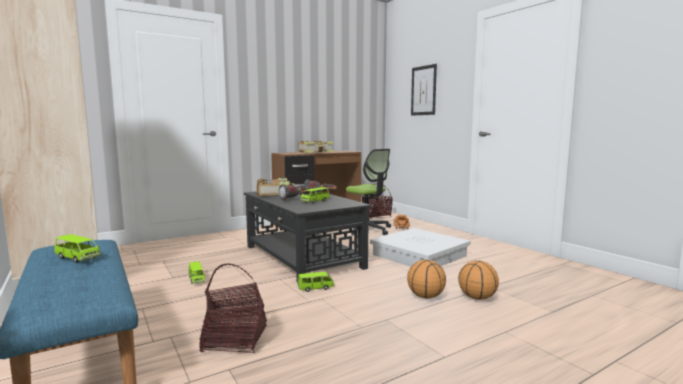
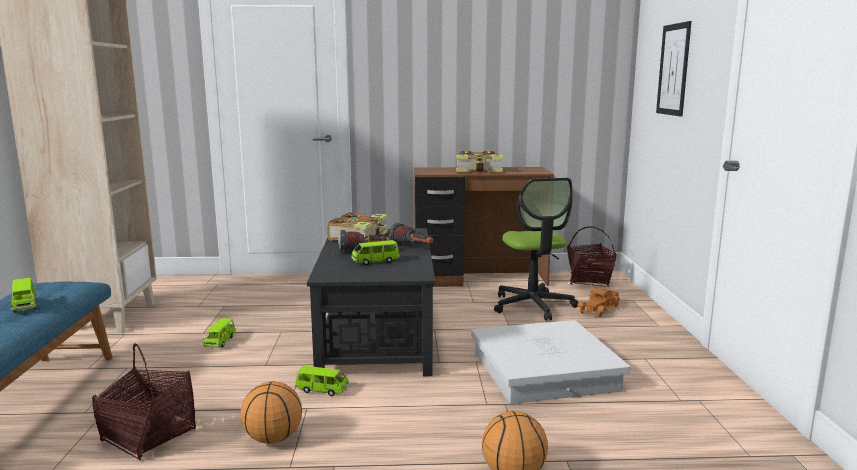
camera: 30 degrees right, 5 degrees up
(425, 296) = (441, 447): basketball -> basketball (274, 438)

